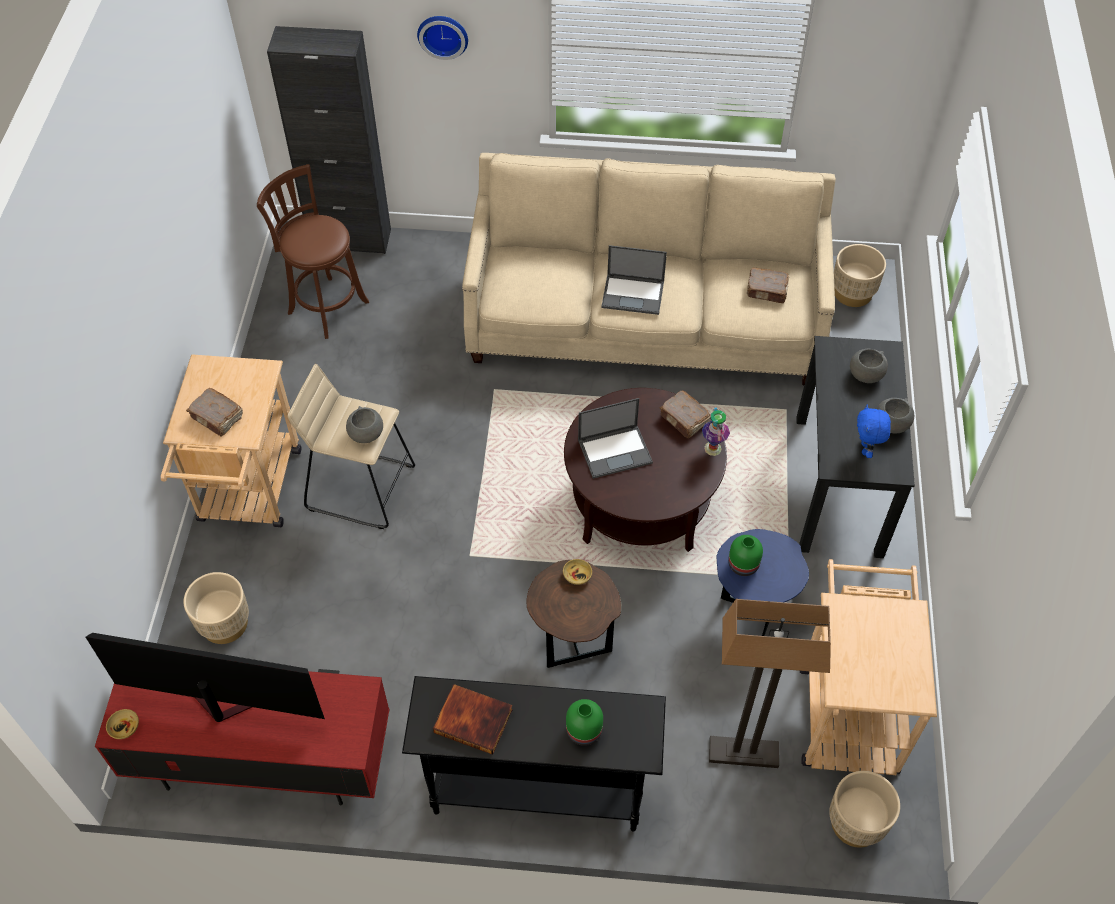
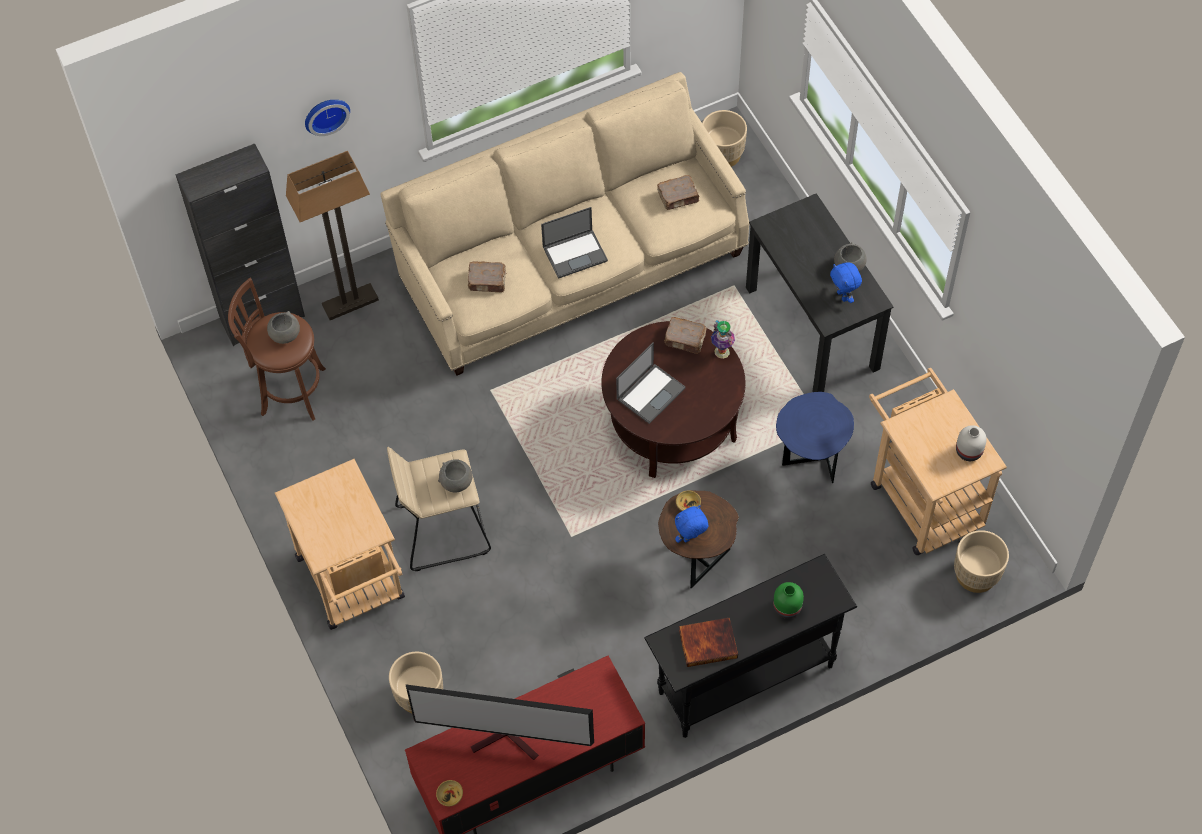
camera: 30 degrees left, 5 degrees up
(217, 418) = (341, 532): brown book -> brown book (487, 281)
(220, 706) = (508, 741): television -> television turned 150 degrees counterclockwise
(555, 610) = (690, 539): none -> blue plush toy
(742, 565) = (800, 431): green vase -> none
(744, 752) = (871, 569): floor lamp -> floor lamp (350, 302)
(865, 375) = (806, 235): grey bowl -> grey bowl (285, 335)
(902, 676) = (969, 452): none -> white vase

